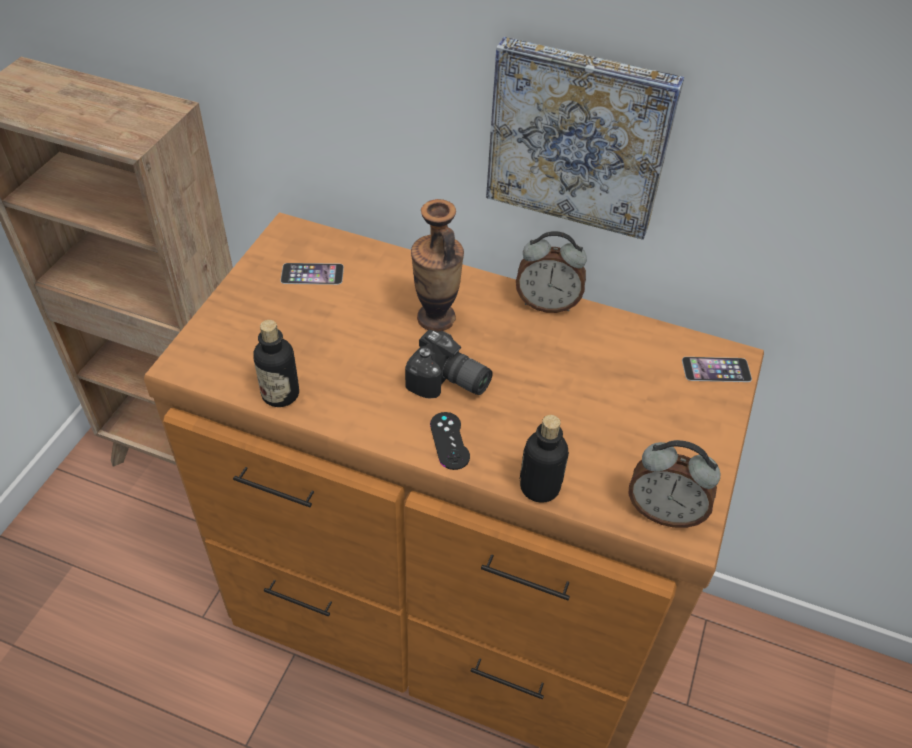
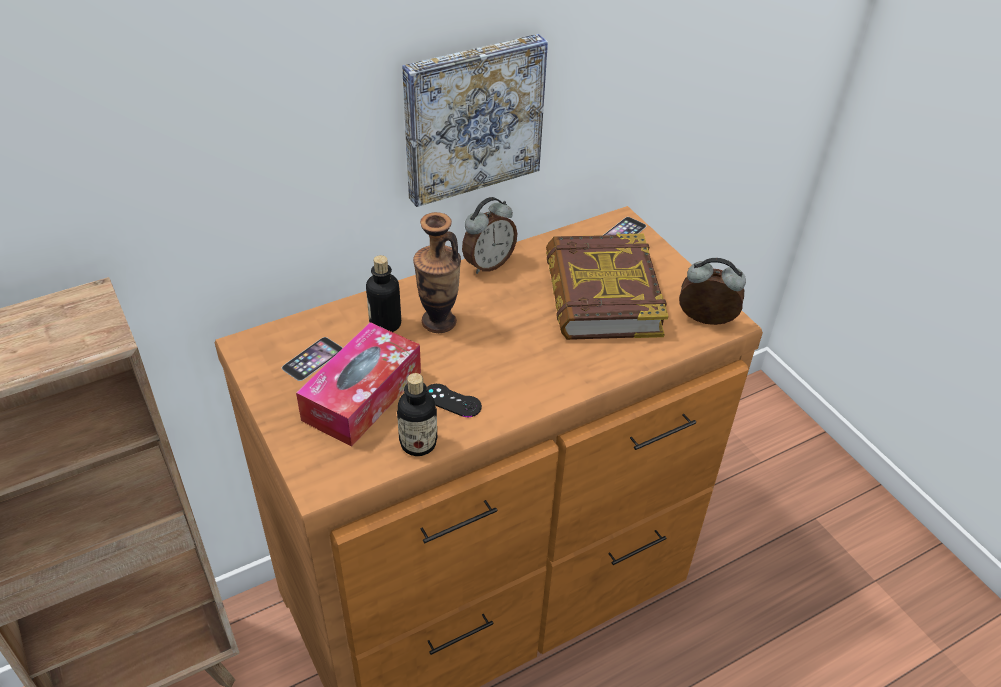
camera: 50 degrees left, 5 degrees down
(301, 327) = (362, 396): none -> tissue box
(448, 383) = (506, 351): camera -> none
(449, 441) = (557, 380): black game controller -> black game controller (452, 401)
(540, 487) = (637, 362): bottle -> bottle (385, 324)
(602, 406) = (601, 295): none -> book
(664, 511) = (705, 321): alarm clock -> alarm clock turned 135 degrees counterclockwise

